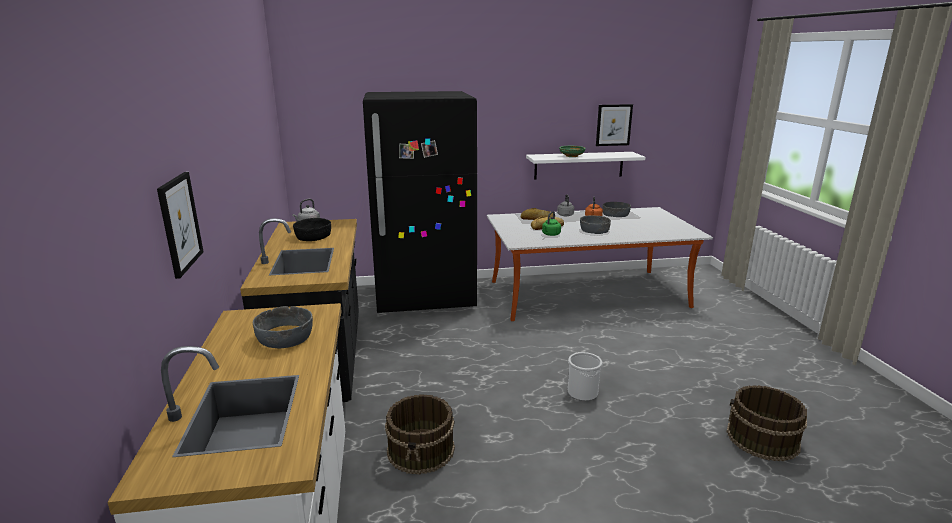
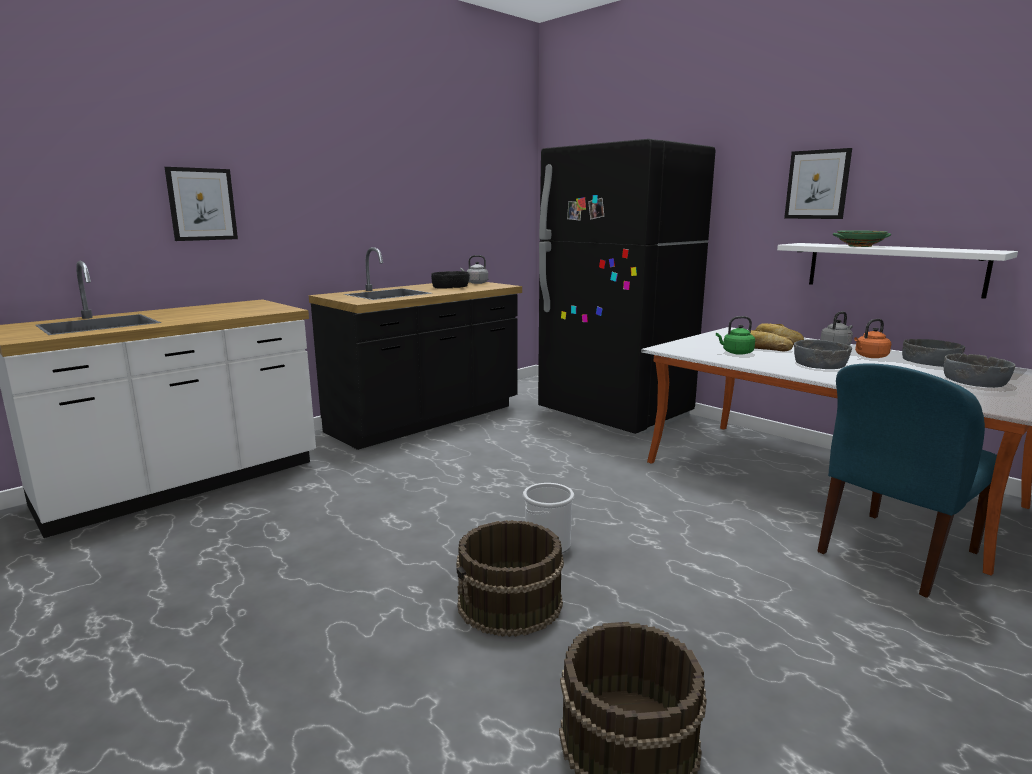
camera: 55 degrees right, 5 degrees down
(285, 337) = (225, 312): grey bowl -> grey bowl (975, 381)
(421, 450) = (339, 494): brown bucket -> brown bucket (510, 604)
(613, 125) = (976, 196): picture -> picture (817, 184)
(664, 315) = (894, 553): none -> blue chair

